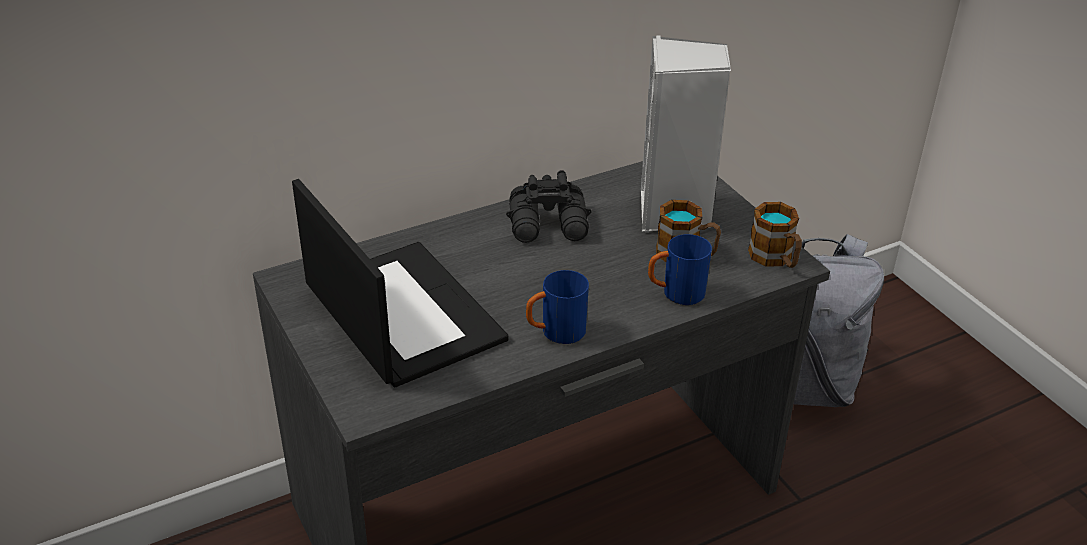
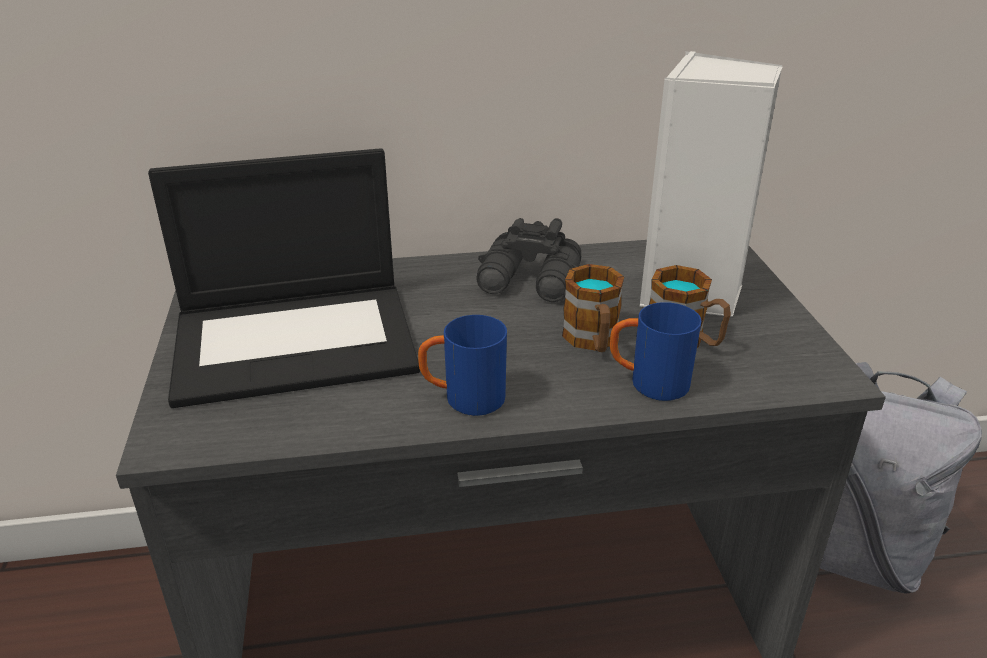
camera: 20 degrees right, 5 degrees down
(401, 313) = (297, 340): laptop -> laptop turned 90 degrees clockwise
(775, 259) = (807, 367): mug -> mug (593, 341)

